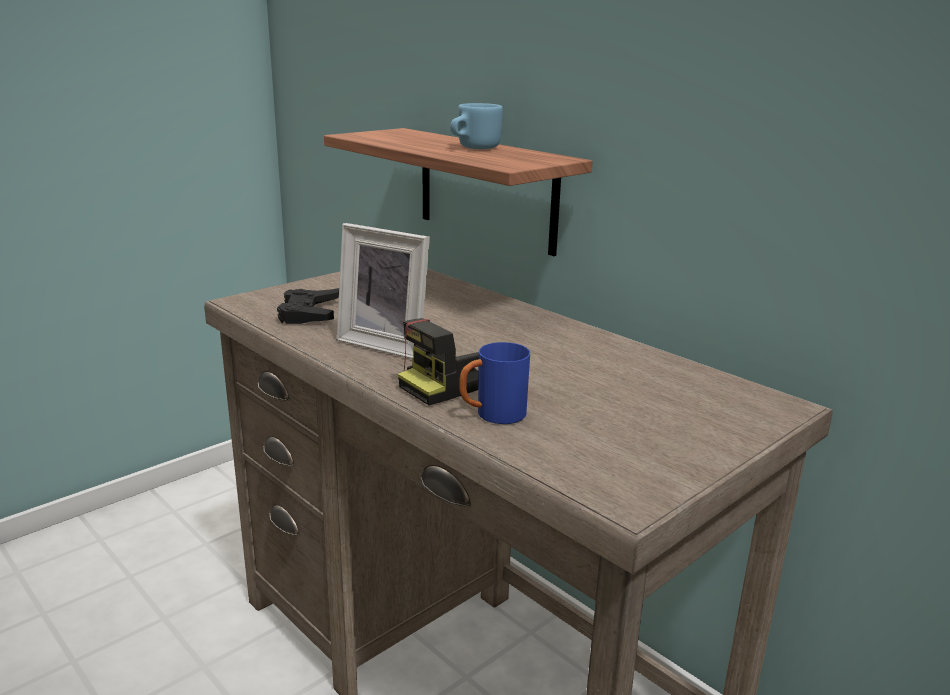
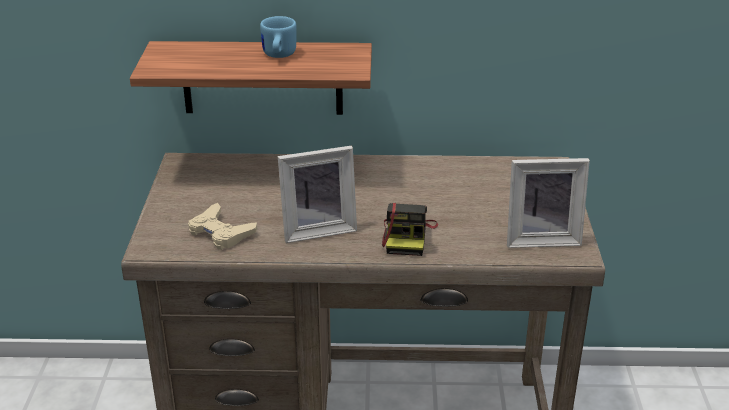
camera: 45 degrees left, 10 degrees up
(309, 313) = (220, 232): black game controller -> beige game controller
(492, 416) = (457, 244): blue mug -> none
(610, 461) = (541, 238): none -> picture frame

